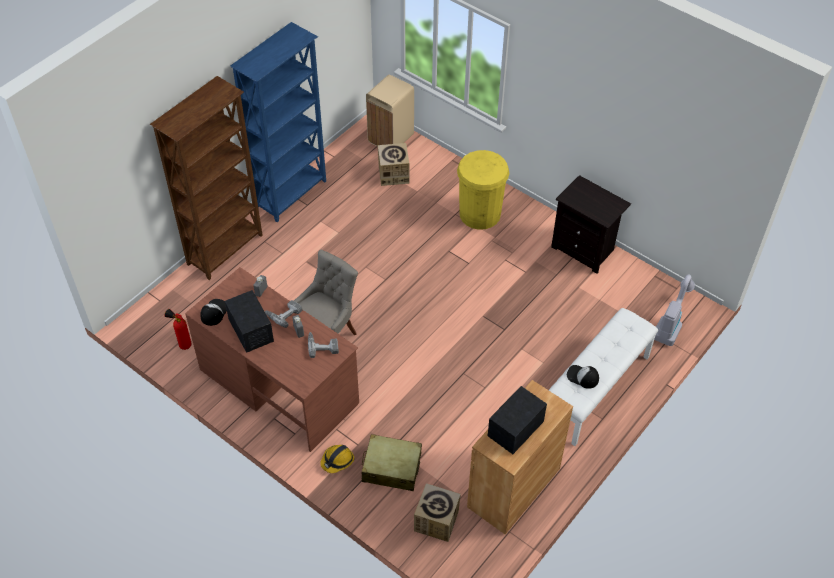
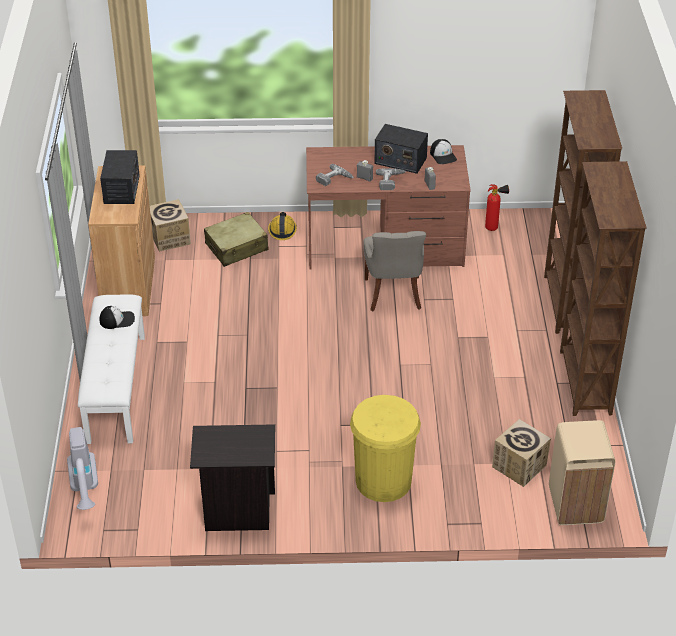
camera: 140 degrees right, 10 degrees down
(292, 194) = (584, 383): blue bookcase -> brown bookcase

